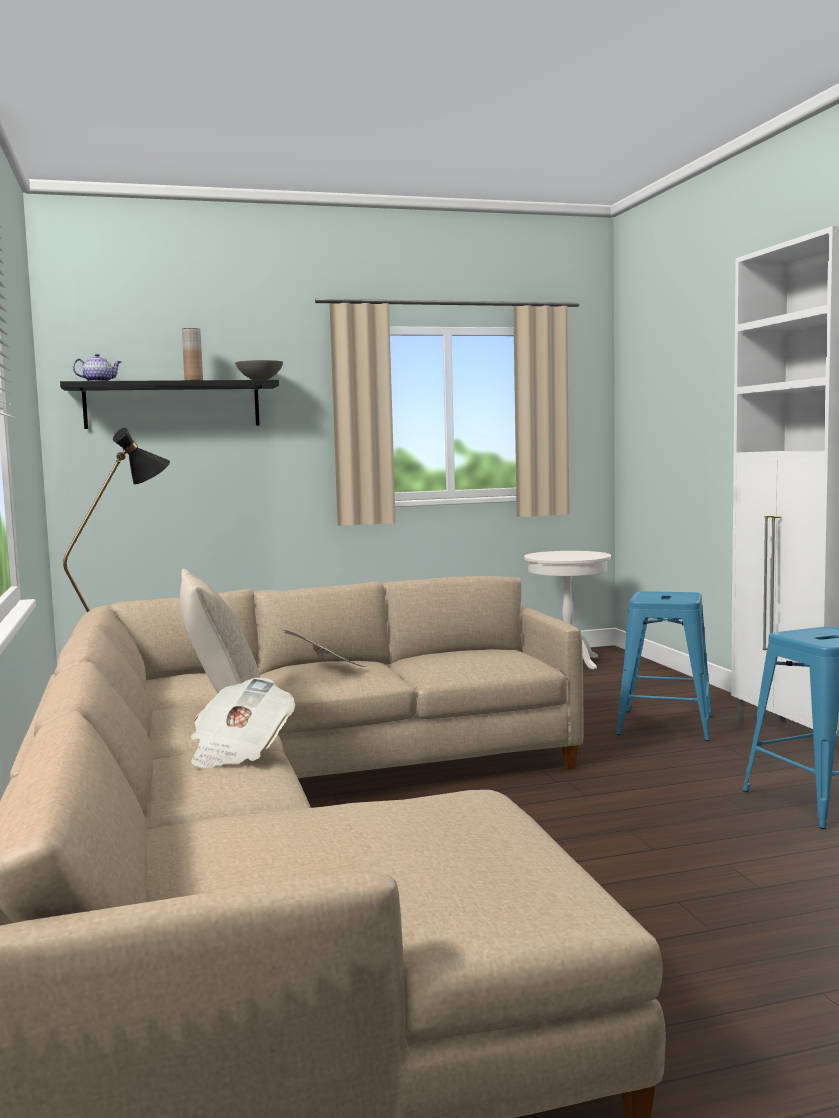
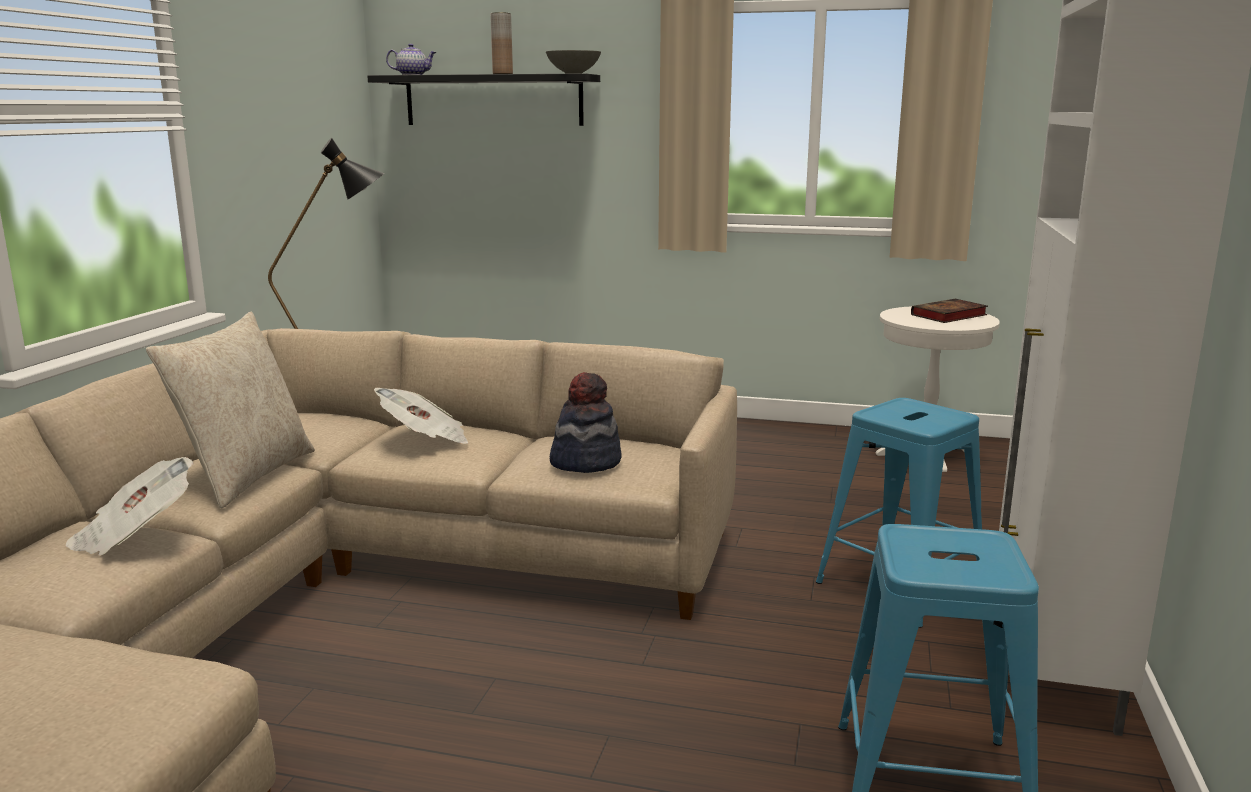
camera: 30 degrees right, 10 degrees up
(473, 662) = (585, 462): none -> hat
(572, 554) = (948, 316): none -> book

